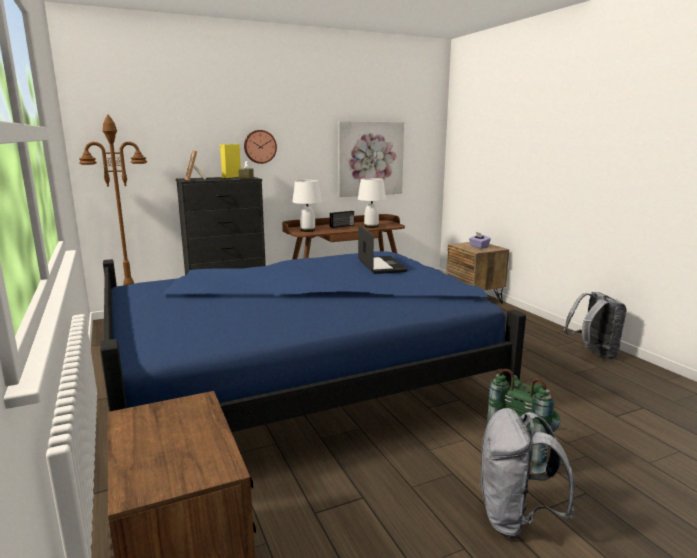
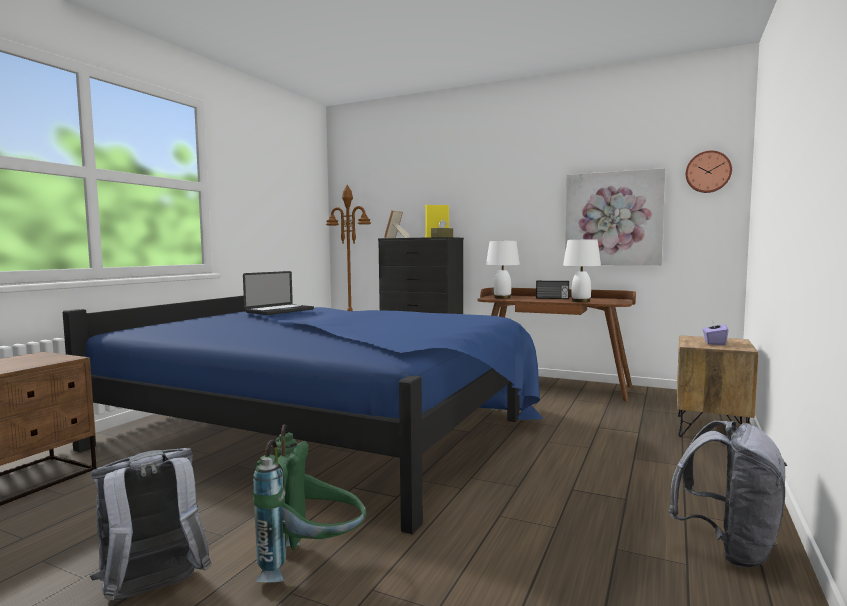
camera: 50 degrees right, 10 degrees down
(260, 146) = (476, 208): wall clock -> wall clock (708, 172)
(381, 266) = (433, 322): laptop -> laptop (280, 311)

